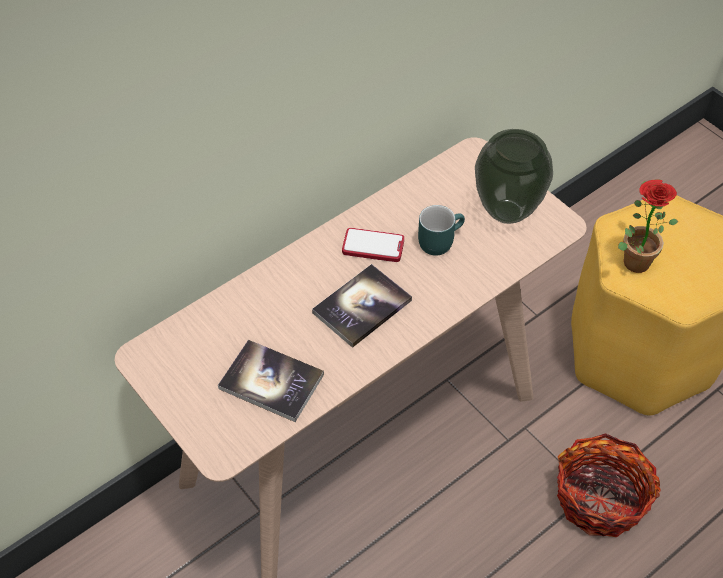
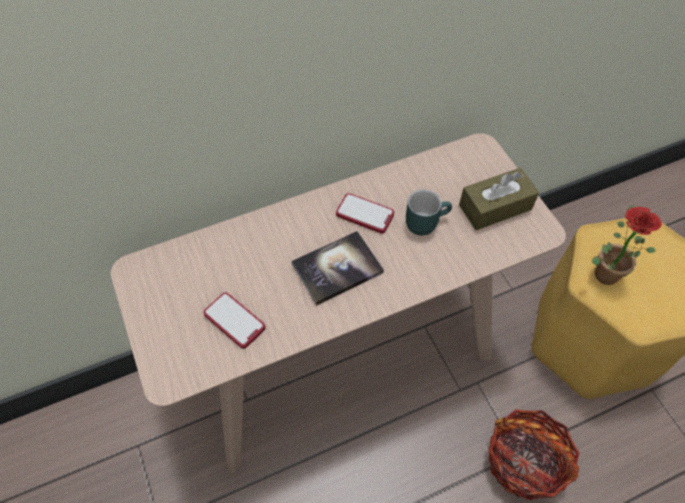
camera: 15 degrees right, 5 degrees up
(271, 382) = (234, 321): book -> phone
(507, 211) = (495, 207): vase -> brown tissue box

